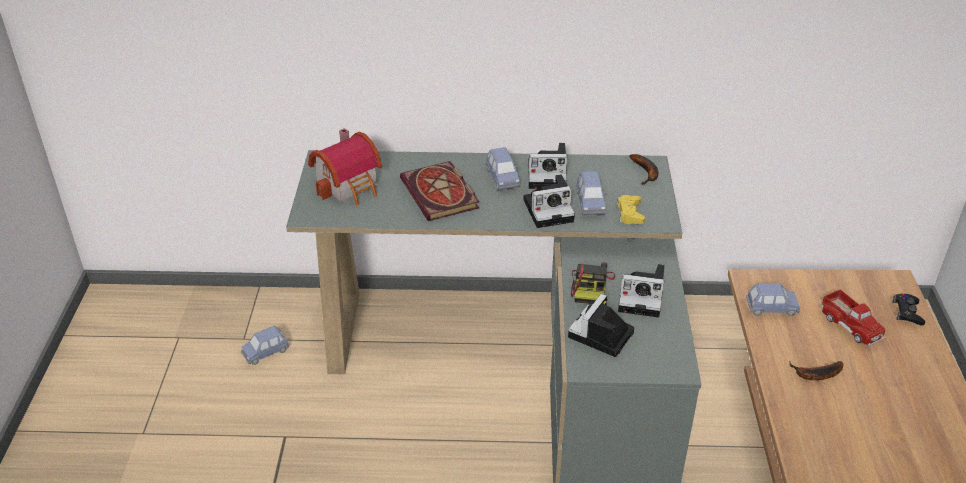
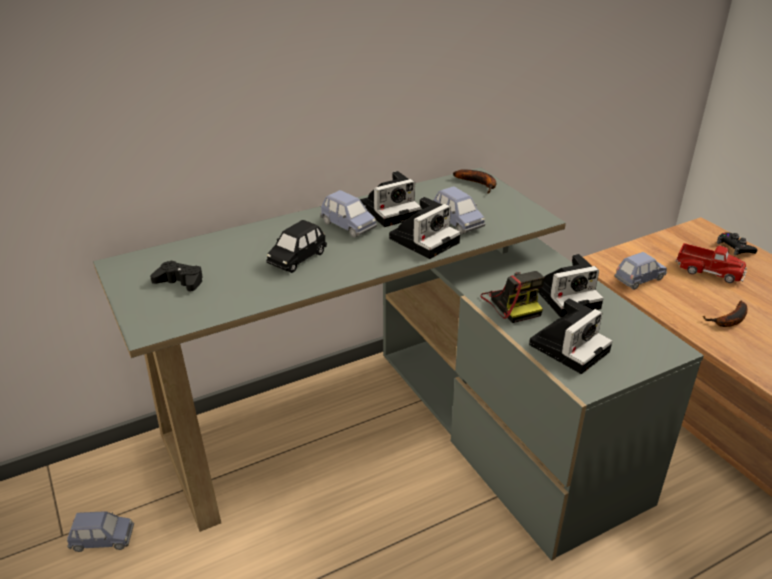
camera: 30 degrees left, 5 degrees down
(265, 352) = (103, 540): blue toy car -> blue toy car turned 120 degrees counterclockwise
(350, 186) = (180, 282): toy house -> black game controller
(441, 195) = (297, 259): book -> black toy car
(600, 336) = (570, 346): camera -> camera turned 135 degrees counterclockwise
(629, 214) = (503, 220): yellow game controller -> none

